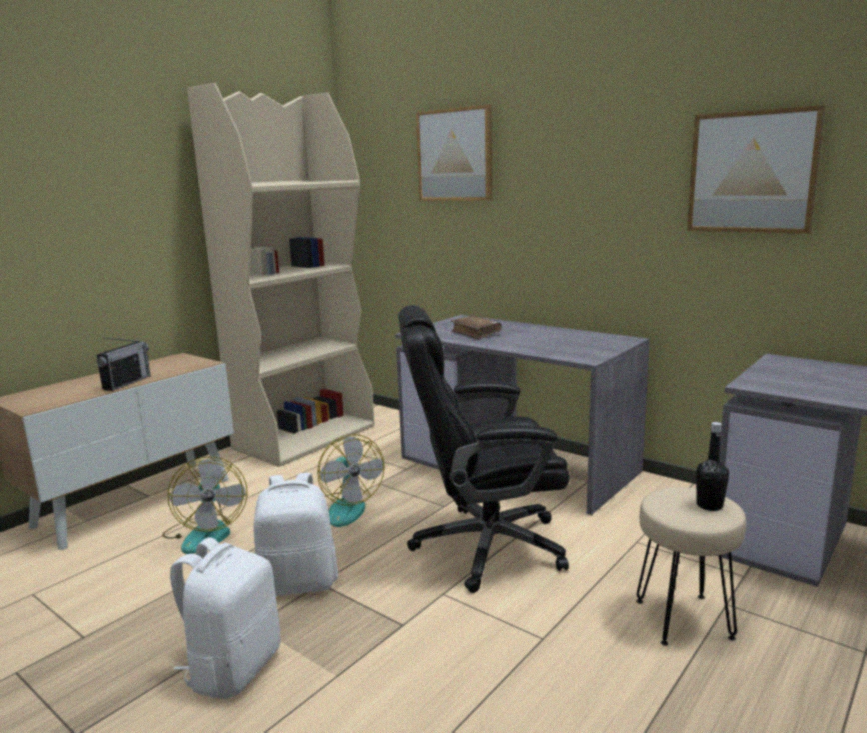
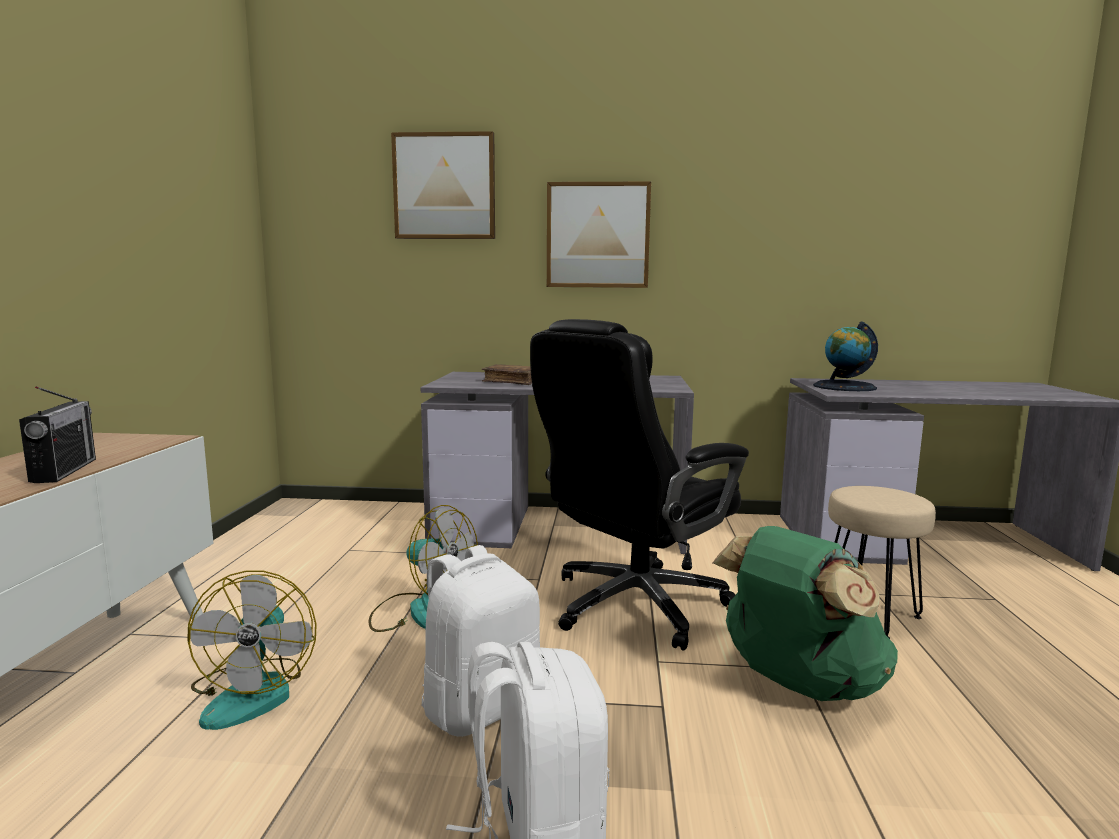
camera: 35 degrees left, 5 degrees down
(206, 533) = (254, 692): fan -> fan turned 45 degrees clockwise
(305, 437) = (264, 546): beige bookcase -> none
(522, 648) = (797, 684): none -> green backpack
(709, 505) = (892, 494): black bottle -> none
(752, 172) = (773, 215): picture -> picture (598, 235)
(788, 375) = (844, 387): none -> globe

